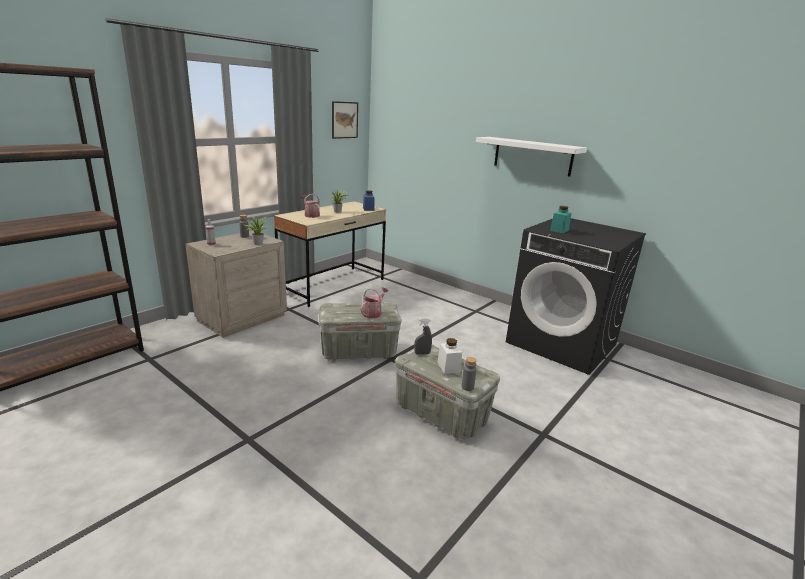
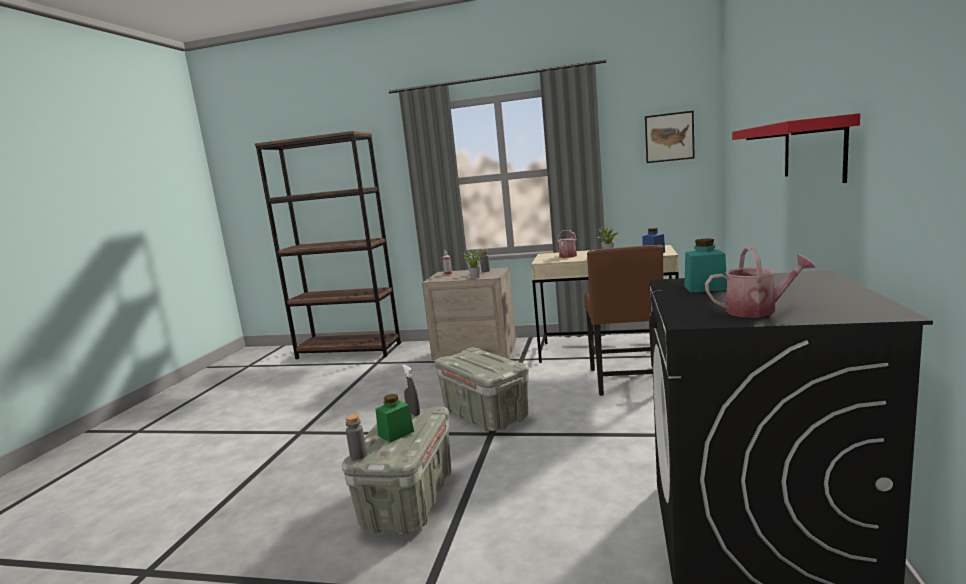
camera: 65 degrees right, 10 degrees down
(373, 313) = (481, 367): watering can -> watering can (758, 310)
(386, 300) = (627, 381): none -> brown chair
(448, 367) = (396, 433): white jar -> green jar
(532, 156) = (813, 150): white shelf -> red shelf

